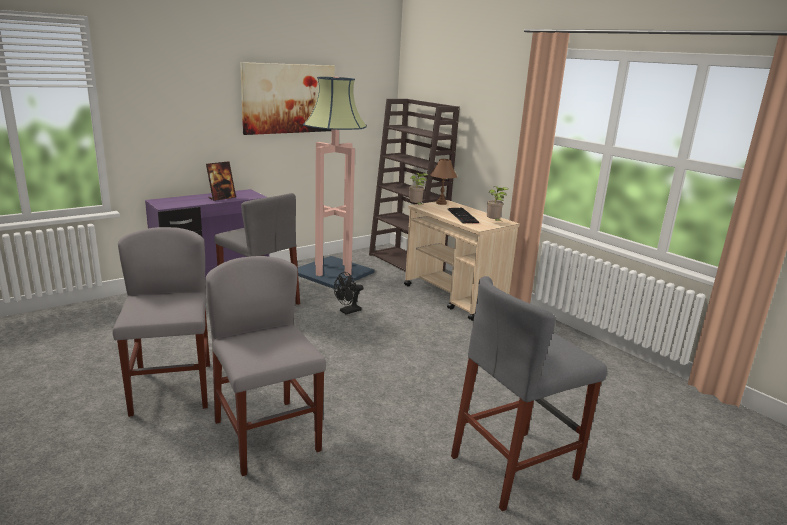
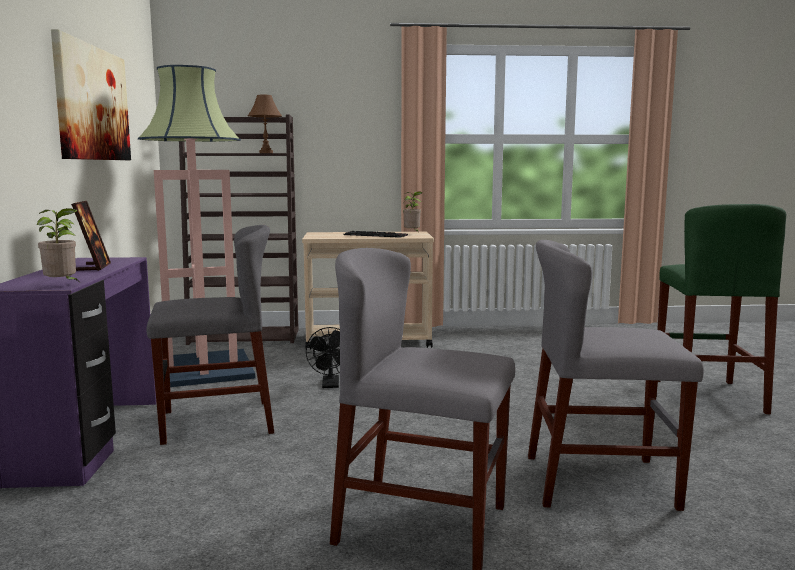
camera: 55 degrees left, 10 degrees down
(416, 206) = (313, 238): potted plant -> potted plant (63, 286)
(441, 203) = (317, 233): brown table lamp -> brown table lamp (265, 153)
(514, 467) = (707, 396): grey stool -> green stool

